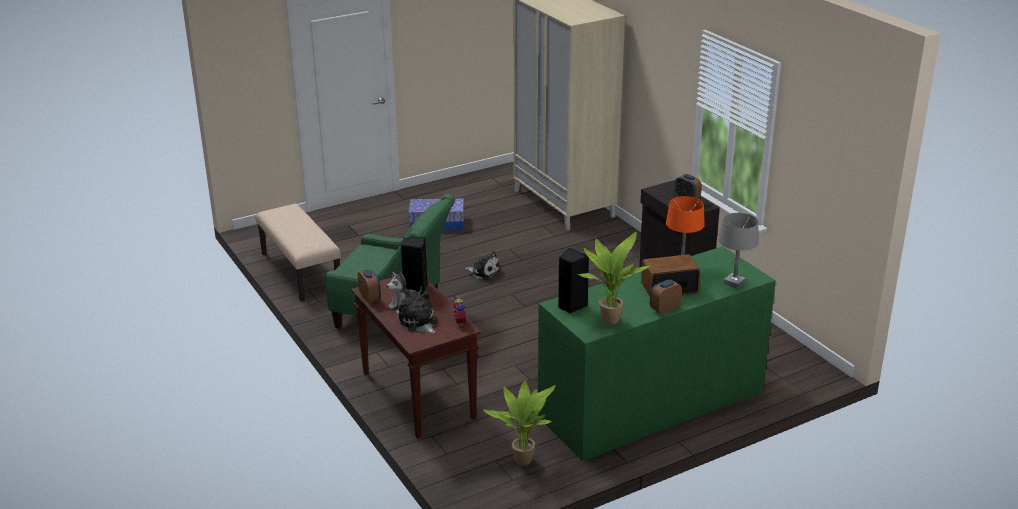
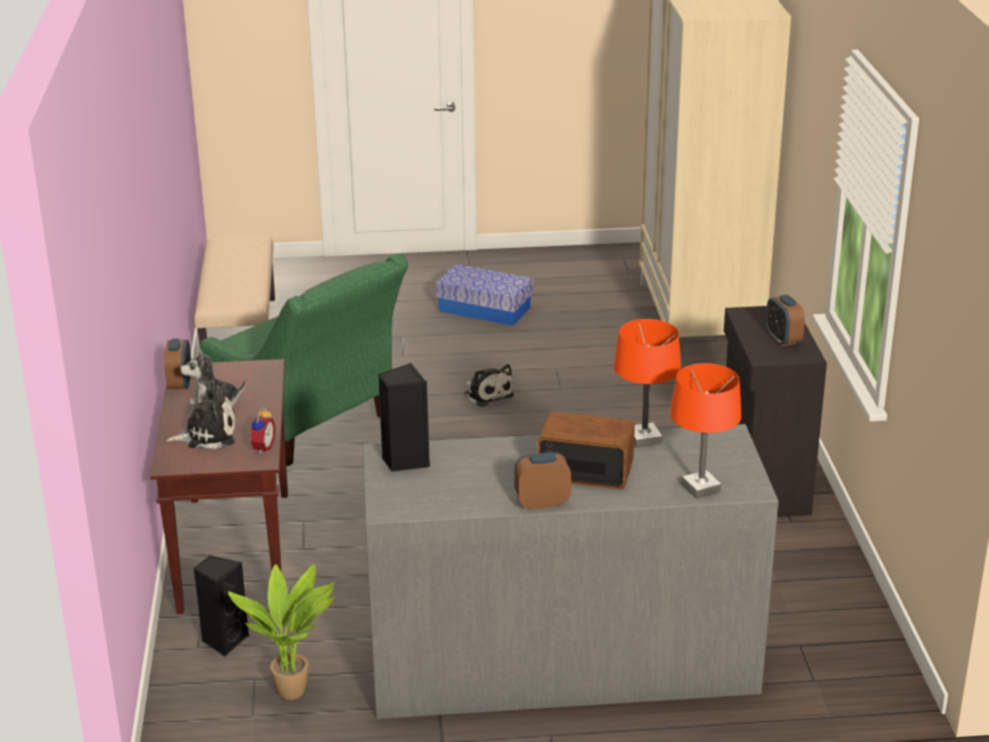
camera: 25 degrees right, 0 degrees up
(415, 289) = (253, 385): black speaker -> black speaker (224, 640)
(419, 322) = (207, 435): plush toy -> plush toy turned 90 degrees clockwise
(608, 320) = (438, 497): potted plant -> none
(651, 404) = (561, 661): green dresser -> grey dresser
(734, 283) = (700, 488): grey table lamp -> orange table lamp

